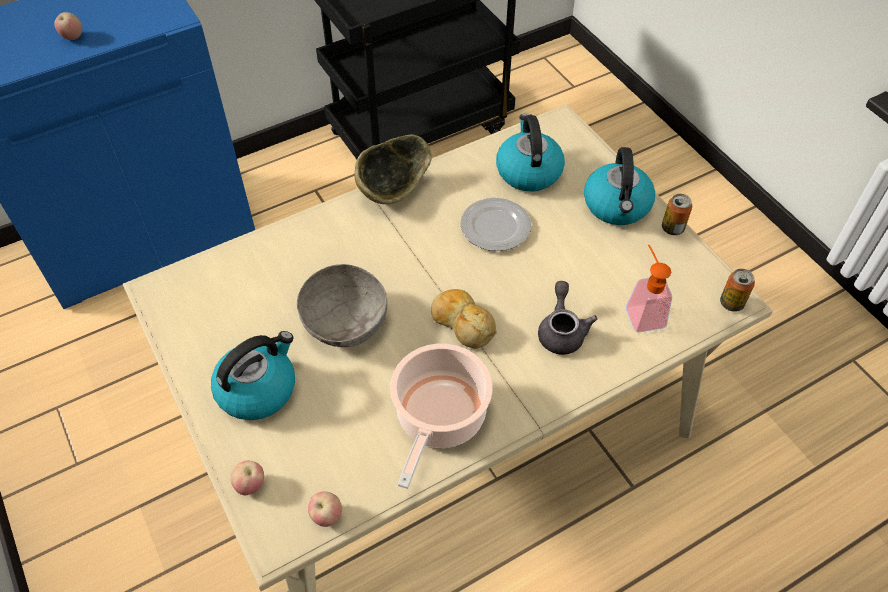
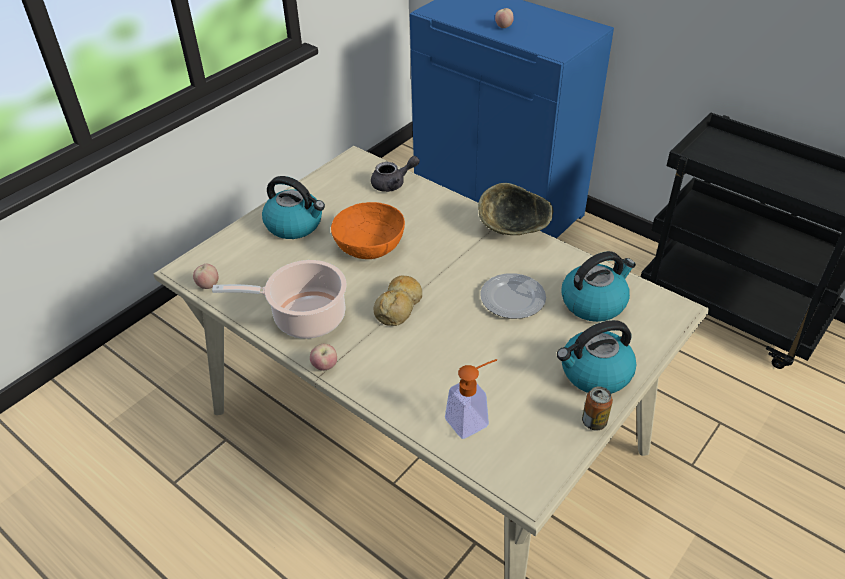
camera: 70 degrees right, 10 degrees down
(250, 485) = (221, 245): apple -> apple (325, 366)
(345, 322) = (369, 246): grey bowl -> orange bowl
(561, 331) = (422, 367): grey teapot -> grey teapot (393, 184)
(731, 303) = (522, 489): can -> none

